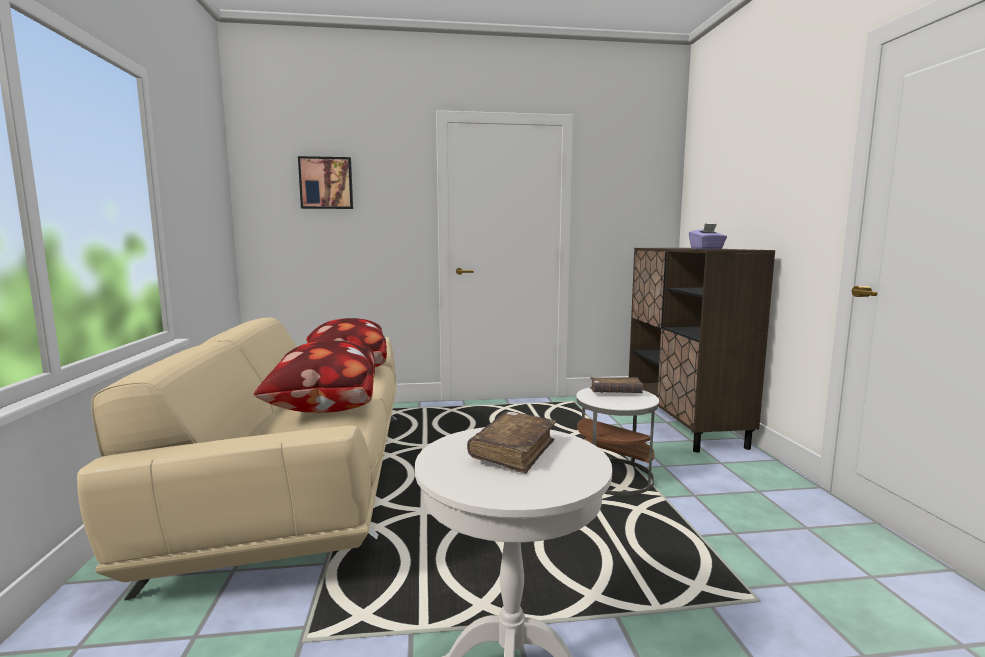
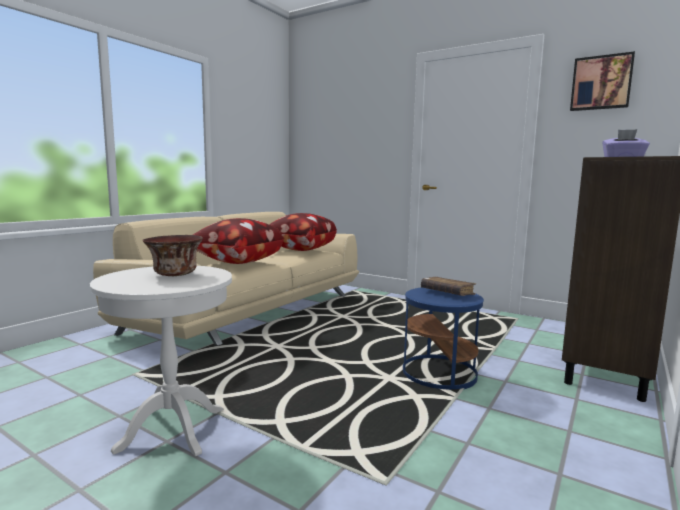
camera: 40 degrees right, 0 degrees up
(326, 183) = (339, 120): picture -> picture (601, 83)
(513, 451) = (176, 275): brown book -> bowl
(613, 478) = (439, 373): white side table -> blue side table

